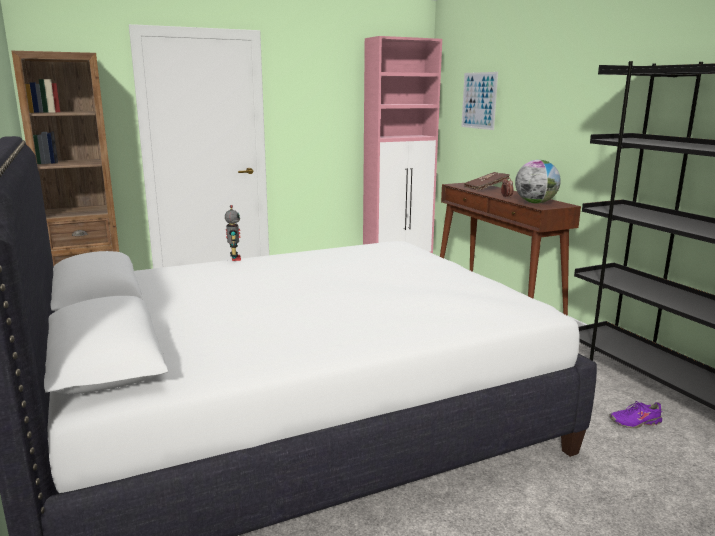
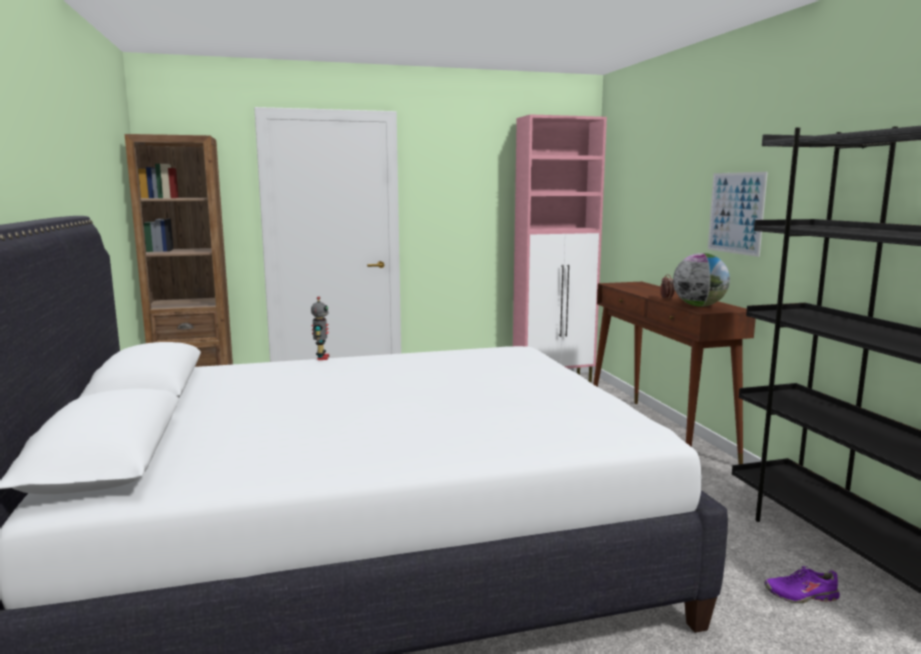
camera: 10 degrees right, 5 degrees down
(479, 100) = (646, 186): picture -> picture (736, 213)
(486, 188) = (648, 288): brown book -> none

